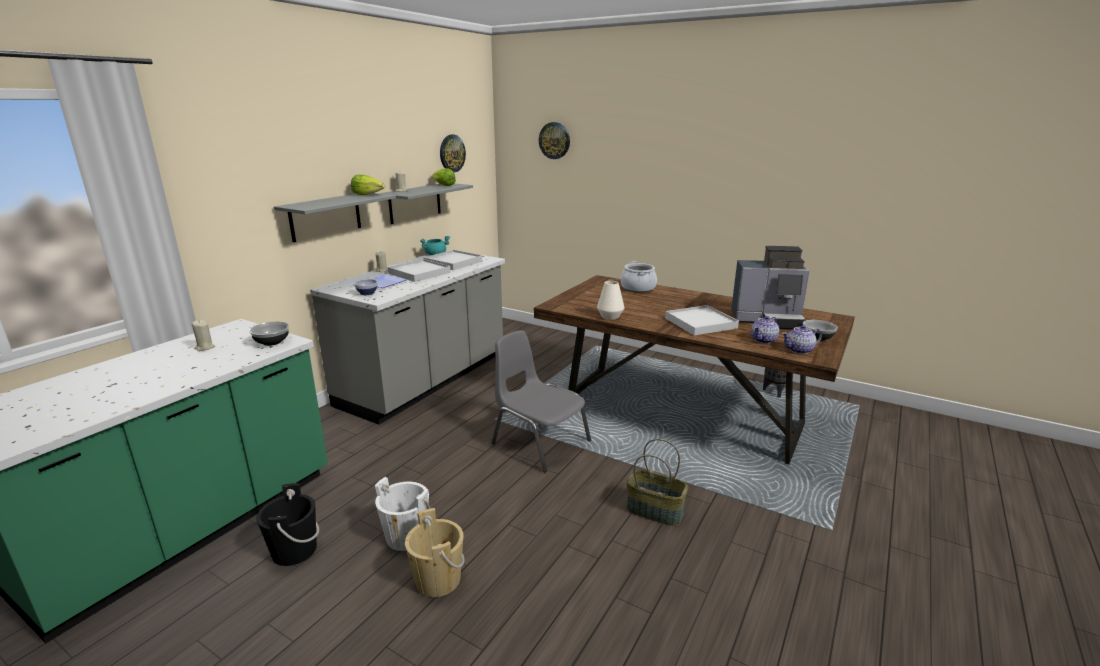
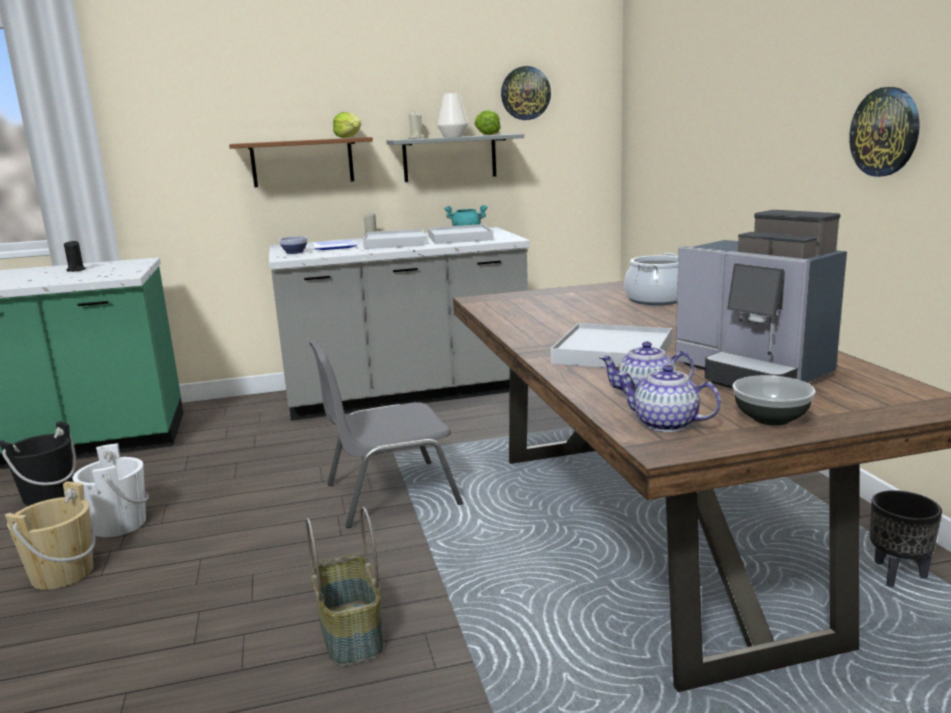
camera: 45 degrees right, 5 degrees down
(205, 347) = (76, 270): beige candle -> black candle
(272, 342) = (115, 274): bowl -> none
(325, 216) = (302, 162): grey shelf -> brown shelf
(539, 442) = (389, 494): grey chair -> grey chair turned 105 degrees counterclockwise
(554, 140) = (672, 64): wall clock -> wall clock (885, 132)
(610, 317) = (508, 321): white vase -> white vase (453, 136)

